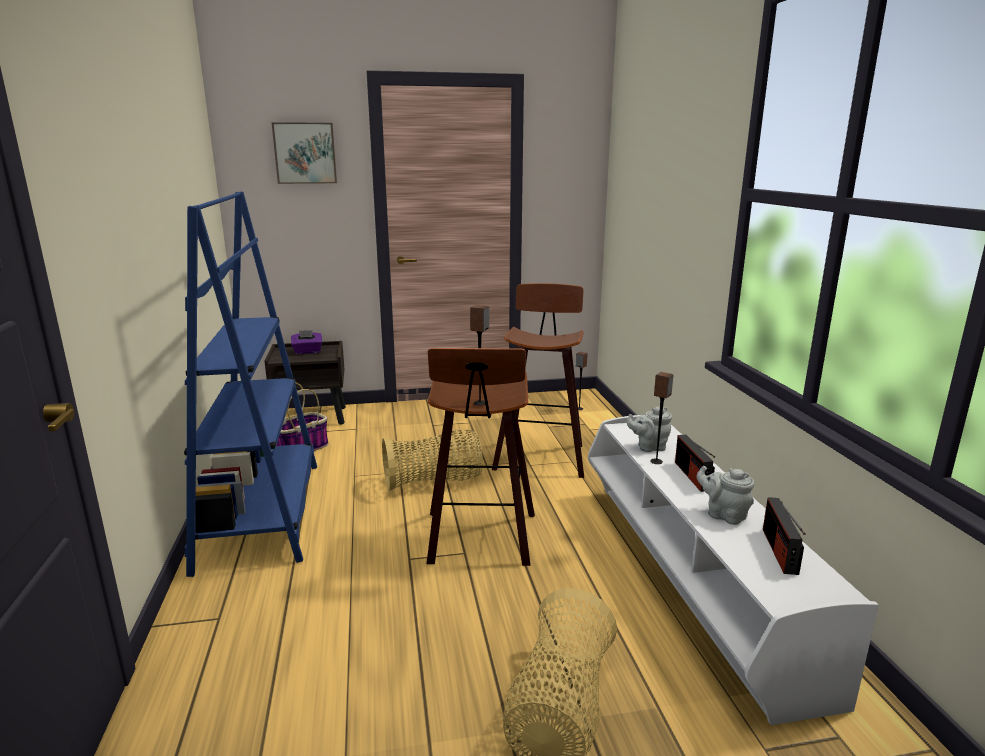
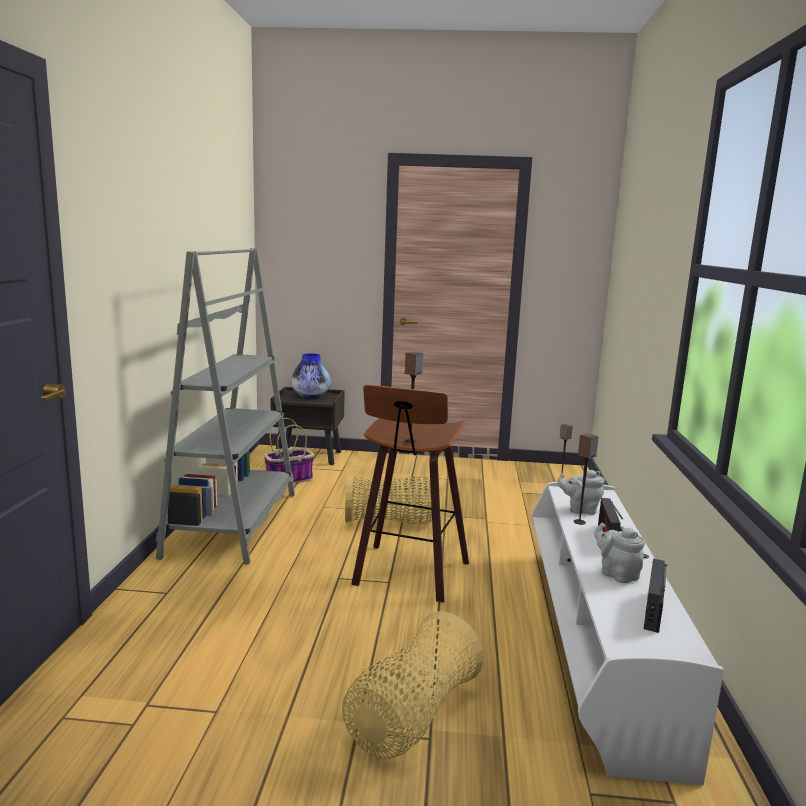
camera: 15 degrees right, 5 degrees down
(262, 514) = (233, 523): blue bookcase -> grey bookcase
(305, 153) = (329, 222): picture -> none
(307, 352) = (311, 396): purple tissue box -> vase
(541, 456) = (501, 516): stool -> none

